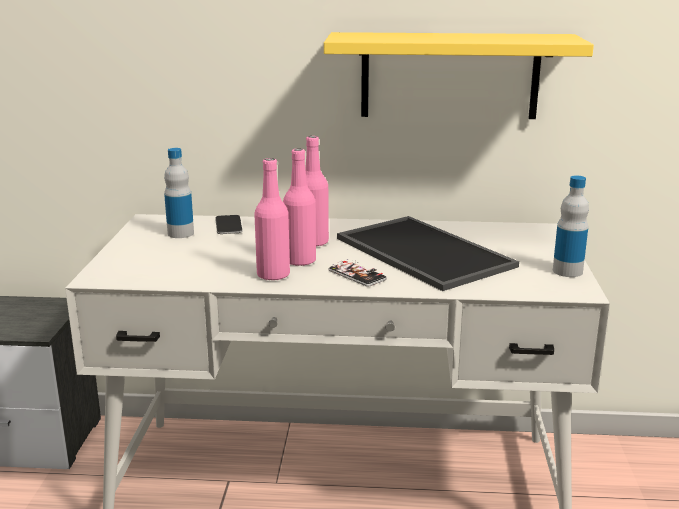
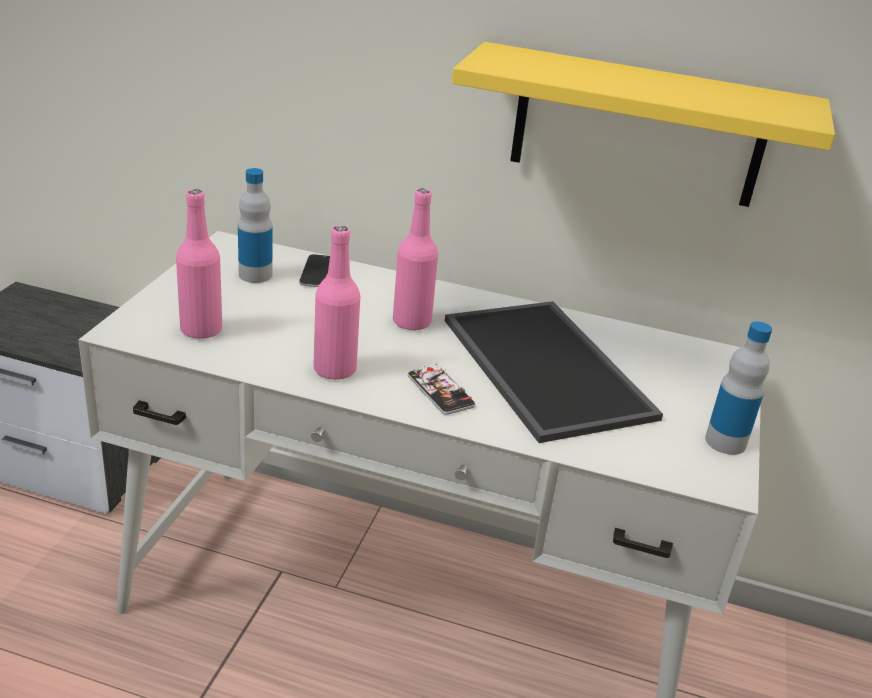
camera: 10 degrees right, 10 degrees up
(300, 261) = (380, 352): pink bottle -> pink bottle (201, 330)

